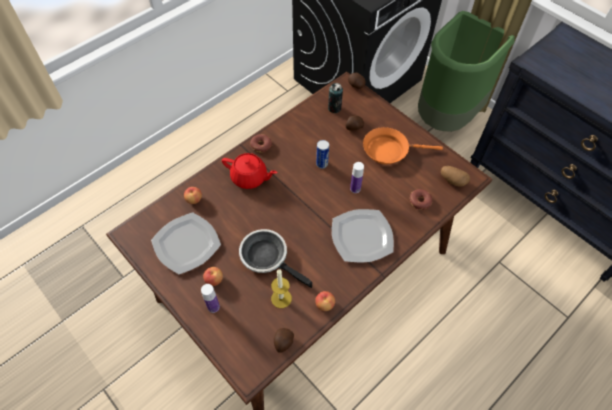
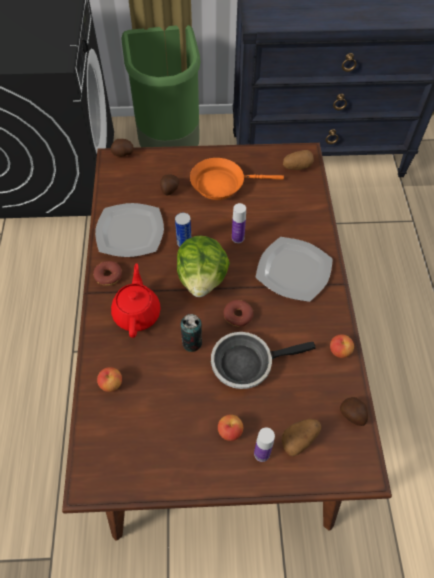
camera: 50 degrees left, 0 degrees up
(187, 244) = (162, 428): plate -> plate (130, 231)
(240, 322) = (299, 439): none -> potato
(250, 178) = (137, 313): red teapot -> red teapot turned 60 degrees counterclockwise
(281, 298) = (303, 383): candle -> none
(305, 192) = (202, 279): none -> lettuce
(334, 108) = (130, 187): can -> can (192, 343)
(389, 150) = (222, 184): orange frying pan -> orange frying pan turned 45 degrees clockwise
(420, 201) = (296, 203): donut -> donut (238, 315)

